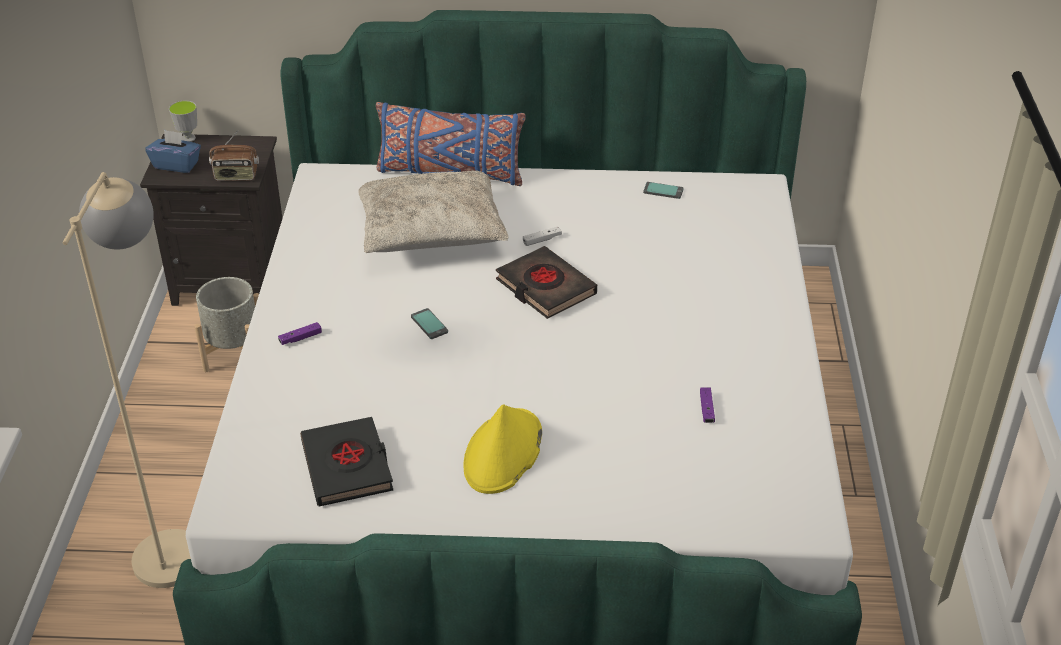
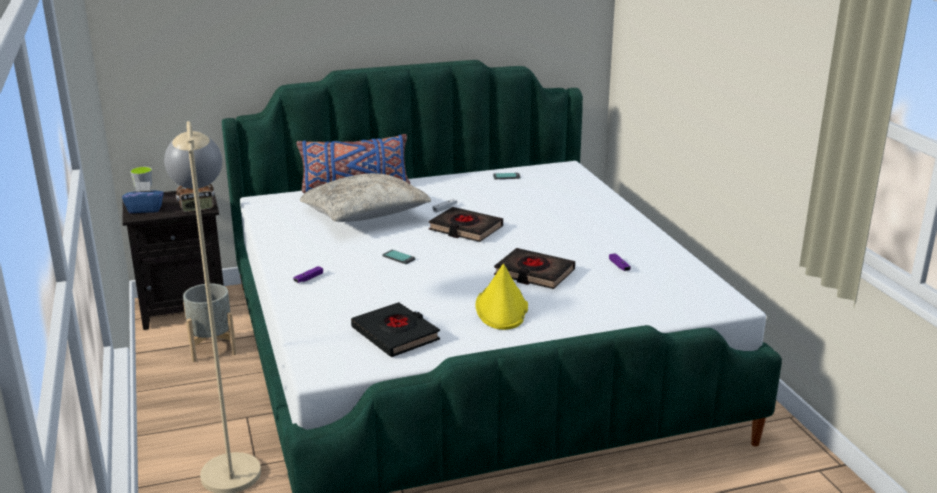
camera: 20 degrees left, 15 degrees down
(583, 396) = (534, 273): none -> black book

